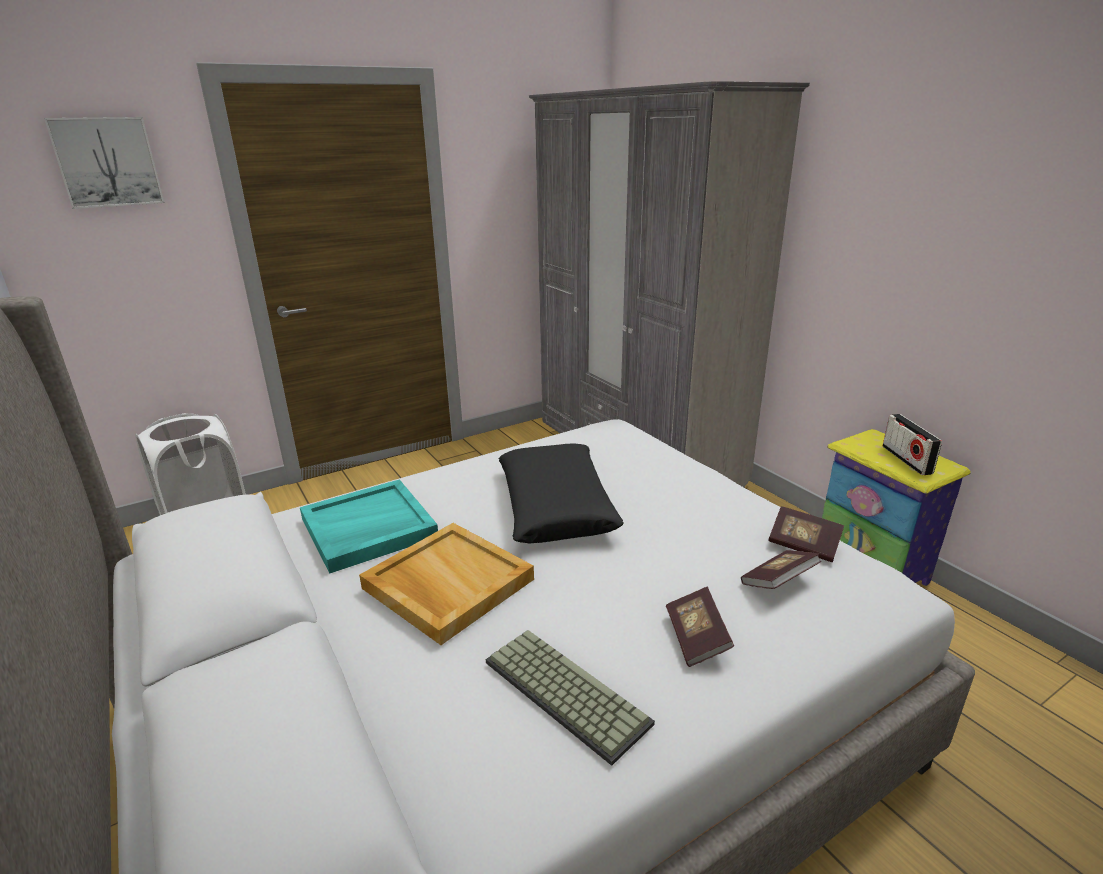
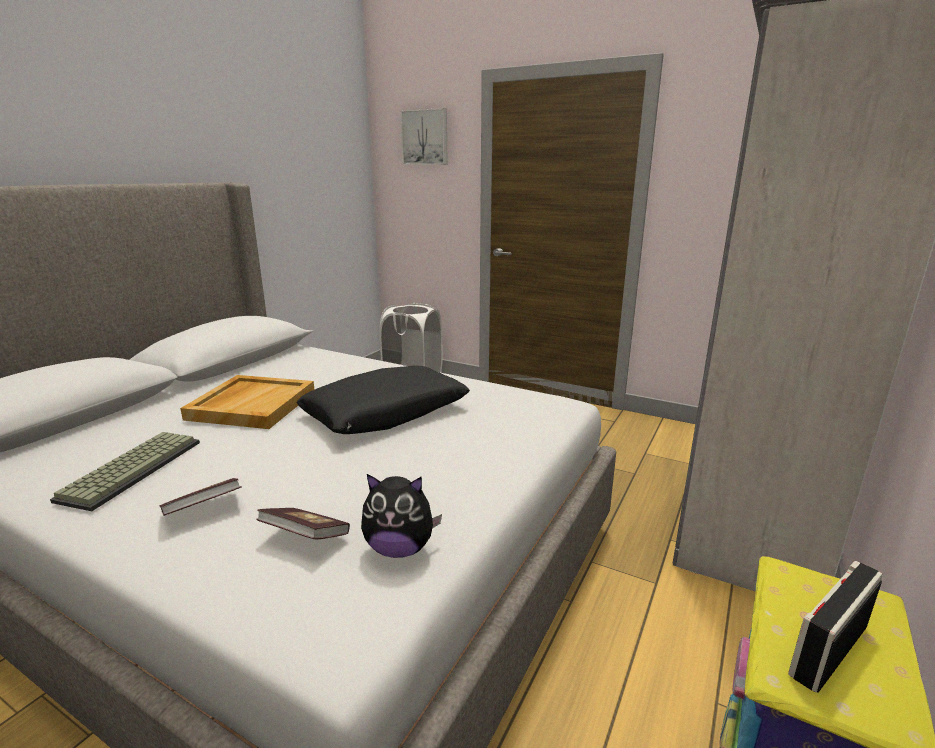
camera: 60 degrees right, 5 degrees down
(368, 529) = (309, 370): turquoise tray -> none
(803, 545) = (400, 549): book -> plush toy

